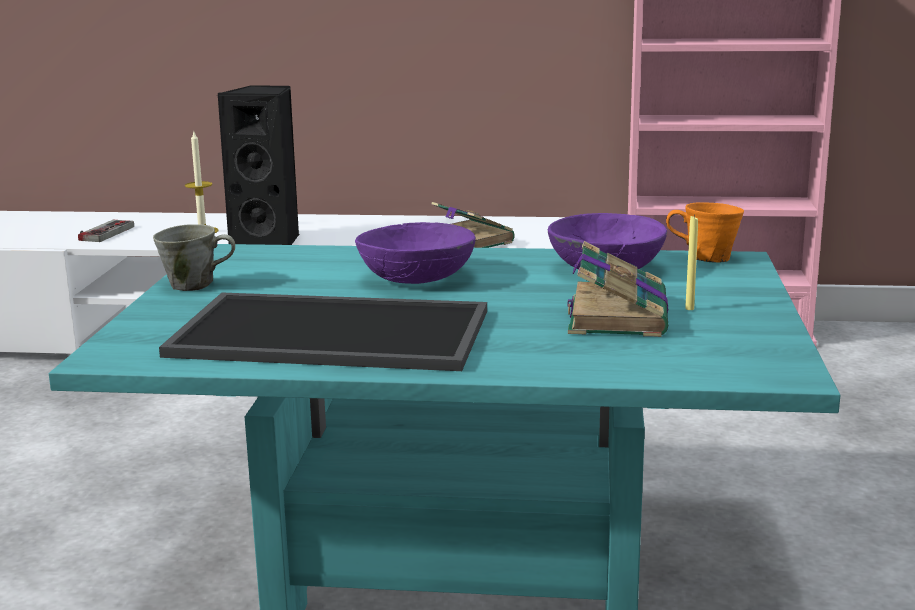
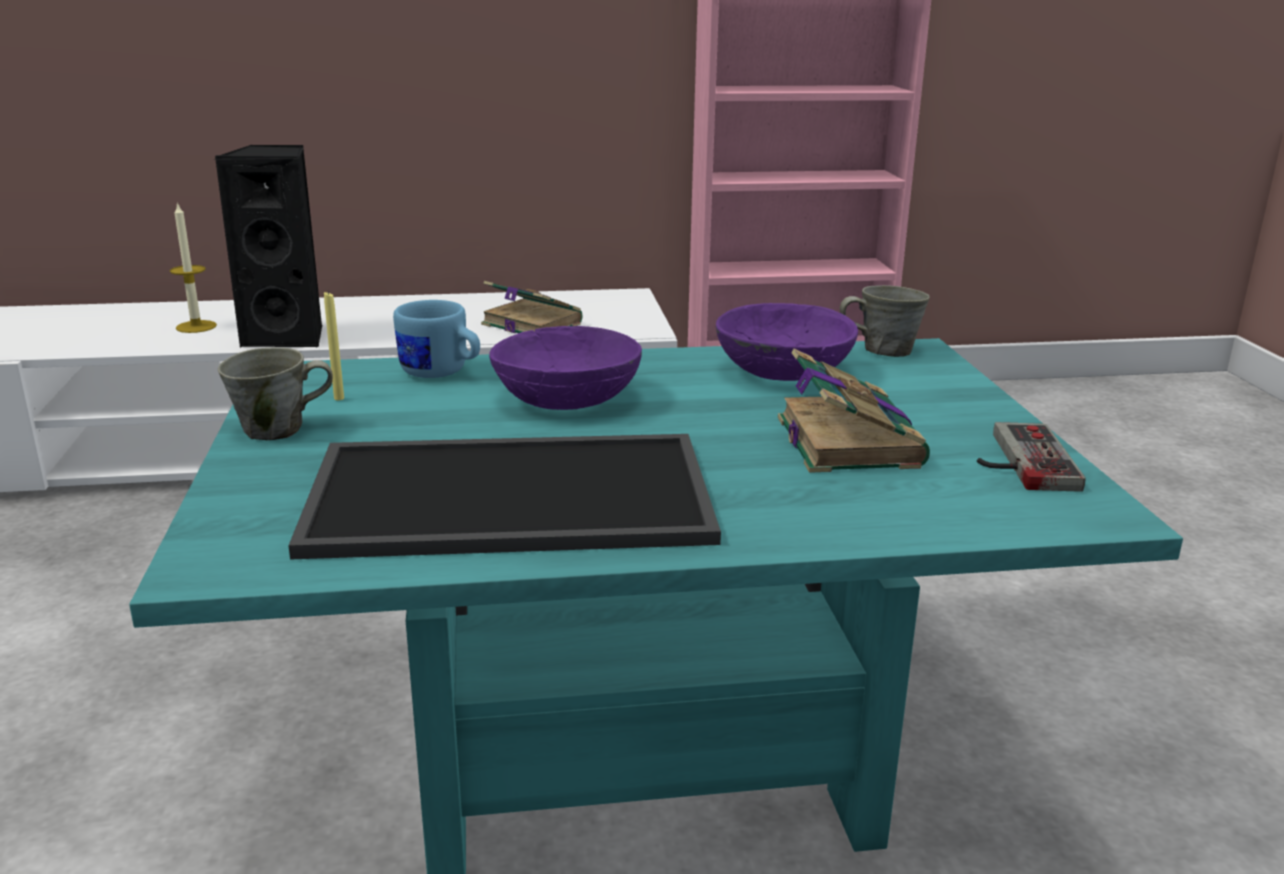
camera: 15 degrees left, 5 degrees up
(100, 233) = (59, 335): game controller -> game controller (1018, 460)
(333, 257) = (441, 374): none -> blue mug
(689, 309) = (920, 424): yellow candle -> yellow candle (339, 398)
(706, 258) = (883, 351): orange mug -> grey mug

